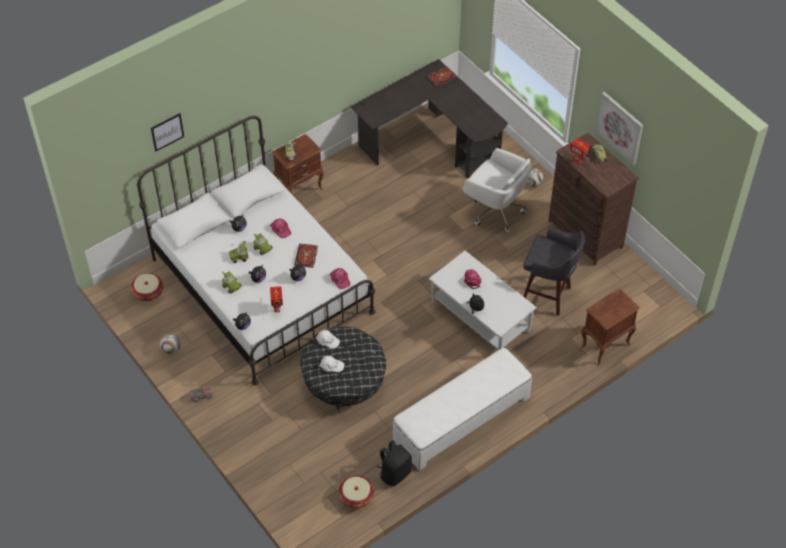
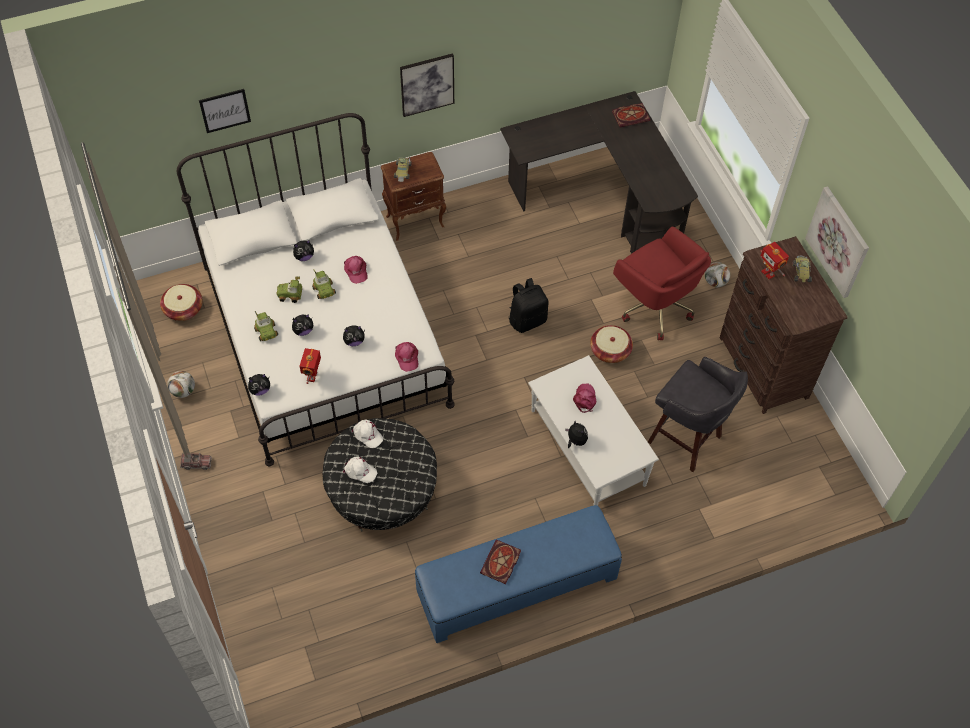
camera: 15 degrees right, 5 degrees up
(299, 84) = (427, 84): none -> picture
(306, 257) = (375, 316): book -> book (501, 563)
(356, 497) = (342, 657): basket -> basket (610, 351)
(395, 473) = (403, 638): black backpack -> black backpack (527, 319)
(461, 419) = (516, 585): white bench -> blue bench
(495, 211) = (653, 308): white office chair -> red office chair
(605, 346) = (742, 532): brown nightstand -> none

